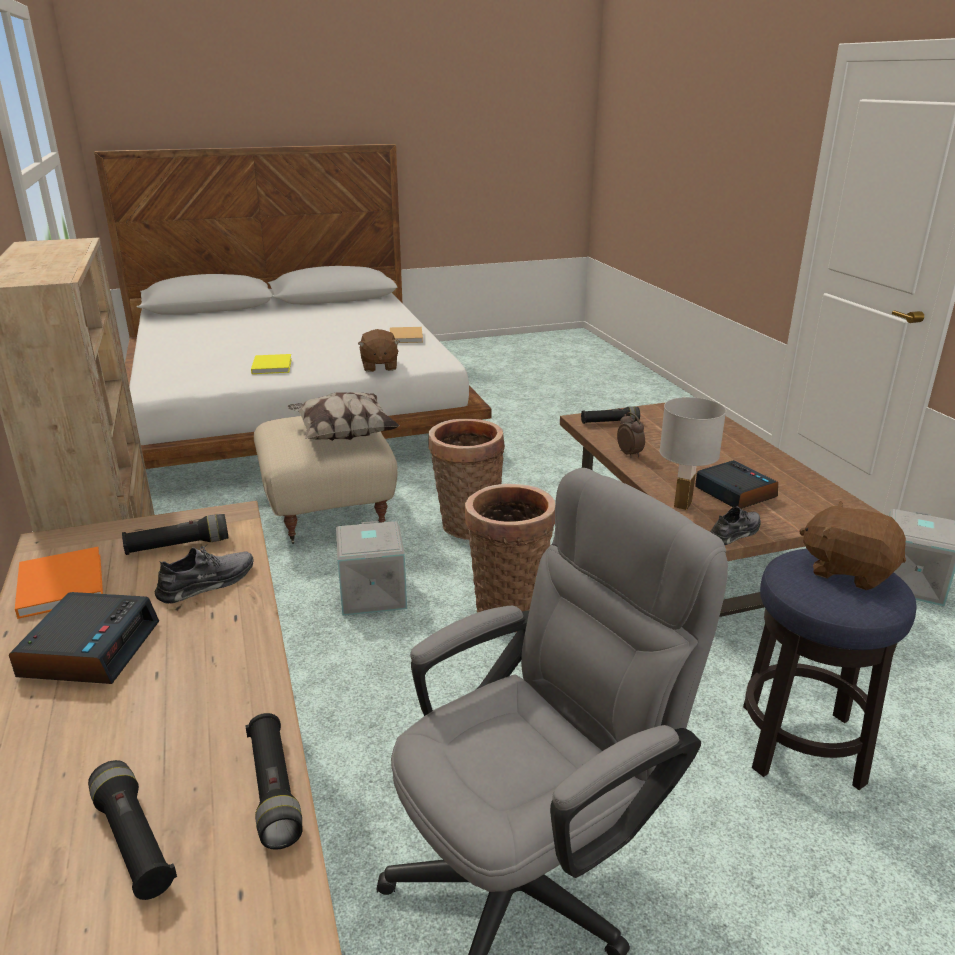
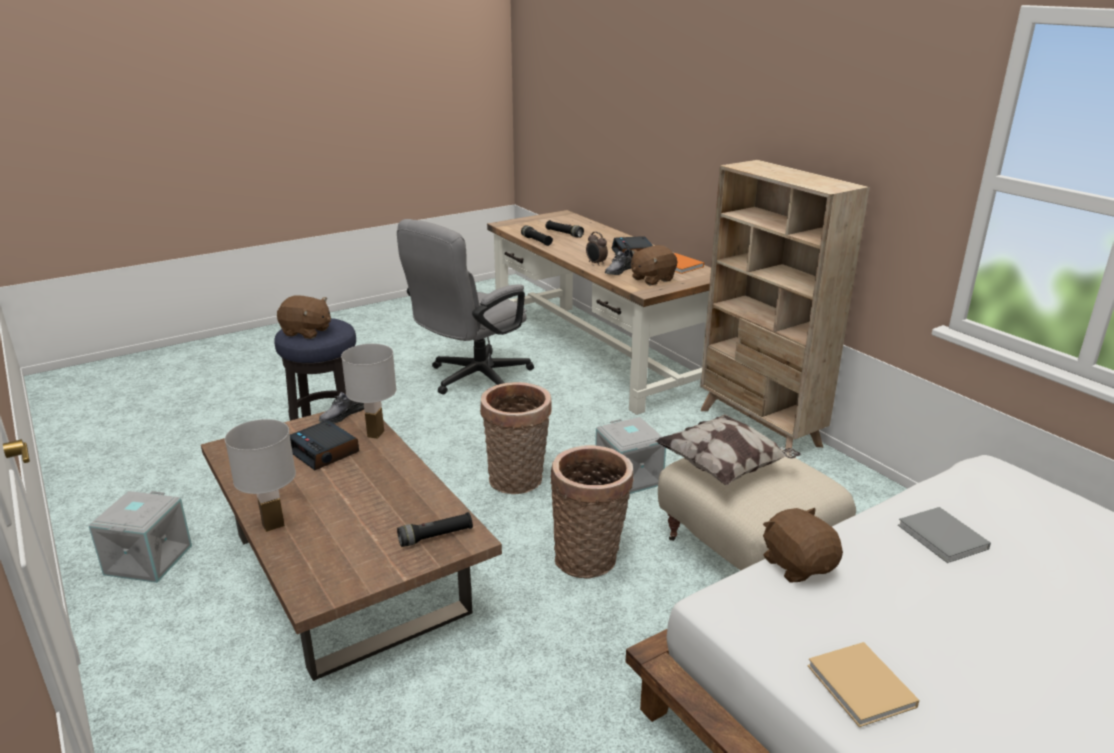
camera: 165 degrees right, 0 degrees up
(178, 546) = (652, 279): black flashlight -> brown plush toy
(272, 365) = (944, 538): yellow book -> grey book
(630, 454) = (415, 486): alarm clock -> alarm clock (596, 263)
(746, 442) = (273, 525): none -> white table lamp

